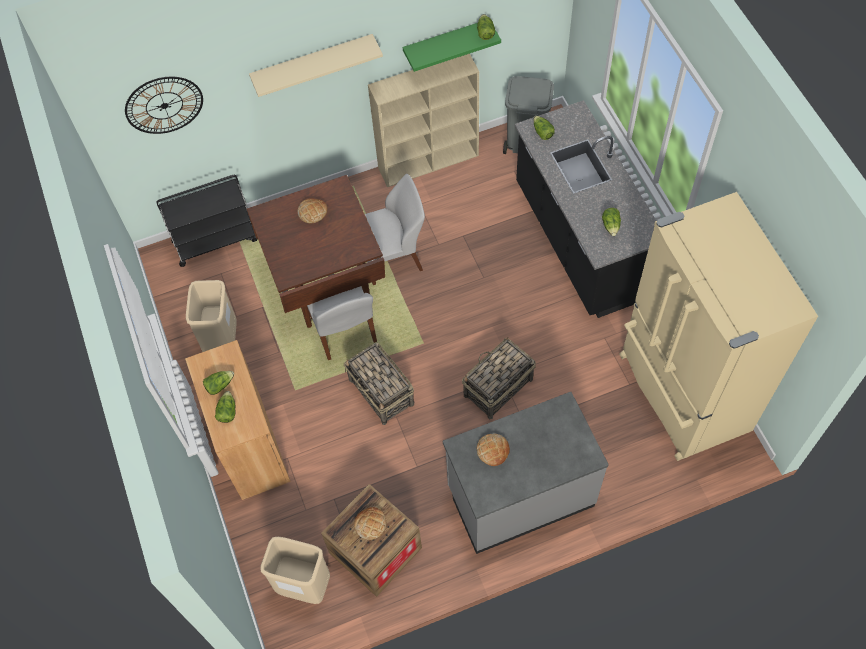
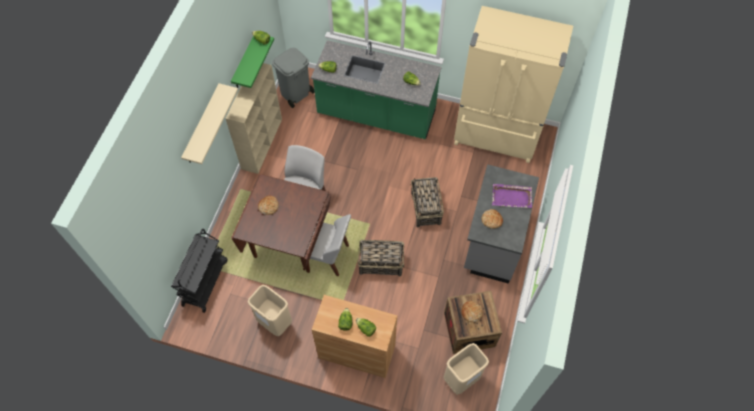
camera: 55 degrees left, 0 degrees up
(164, 105) = (154, 215): wall clock -> none
(548, 452) = (512, 197): none -> purple tray
(579, 241) = (376, 114): black counter -> green counter

